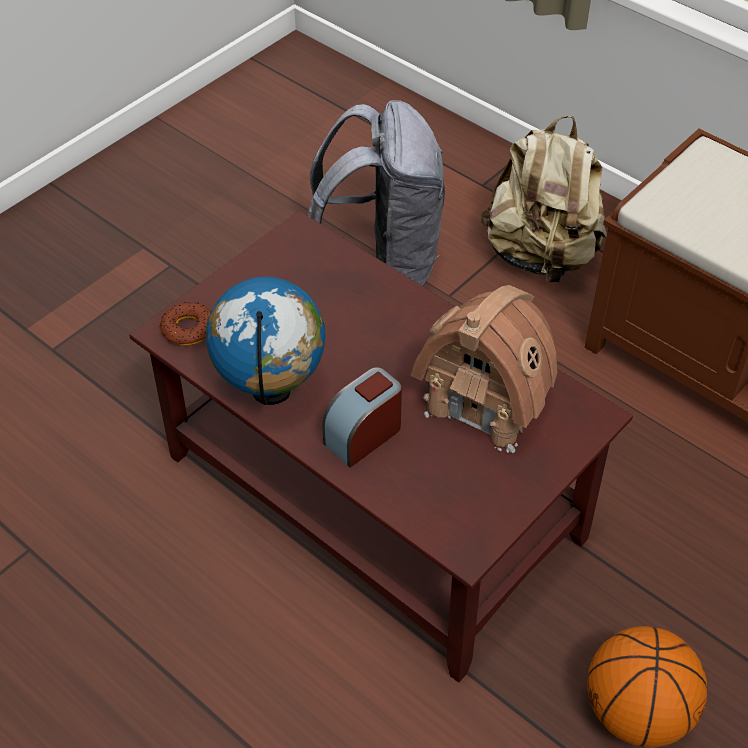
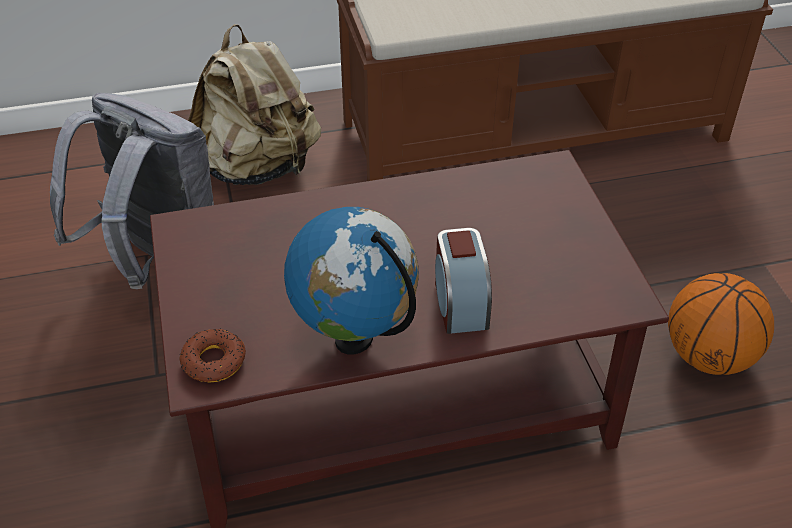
camera: 55 degrees left, 5 degrees down
(487, 401) = (489, 213): toy house -> none

